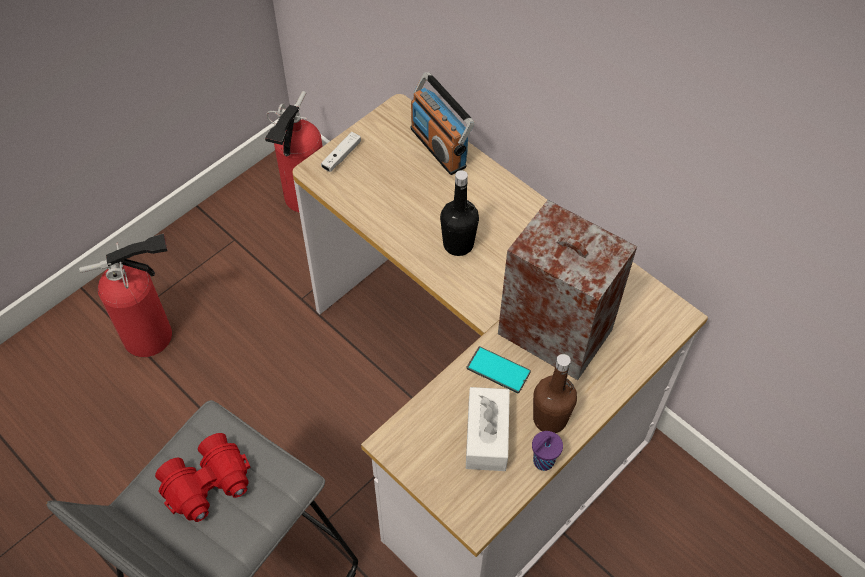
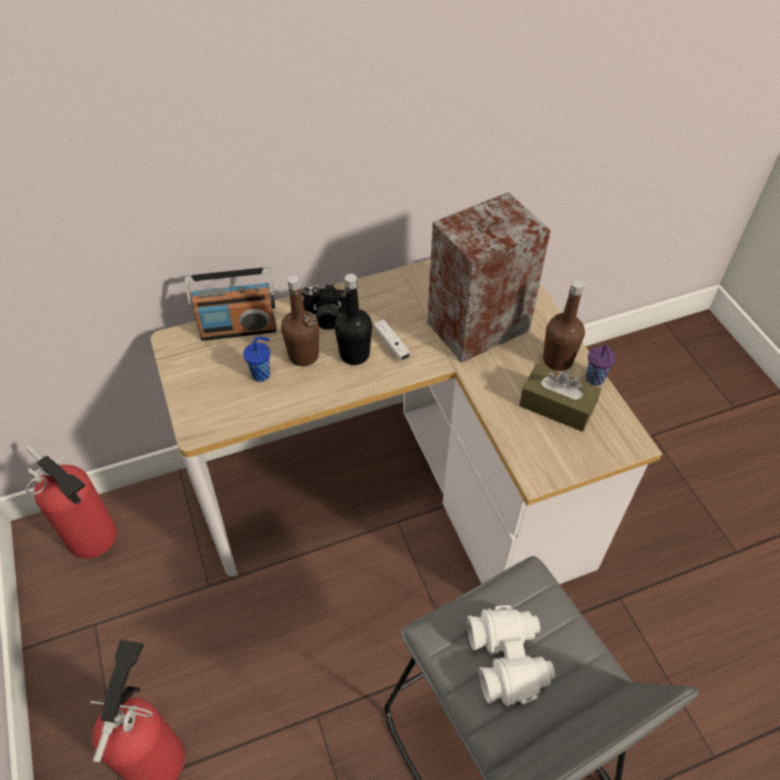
camera: 65 degrees left, 5 degrees down
(209, 486) = (508, 658): red binoculars -> white binoculars
(341, 156) = (194, 403): white game controller -> white game controller (391, 344)
(397, 187) = (262, 374): none -> blue cup
(434, 207) = (303, 356): none -> brown bottle
(486, 435) = (556, 406): white tissue box -> brown tissue box
(491, 205) = (327, 318): none -> camera
(498, 370) = (497, 375): phone -> none

